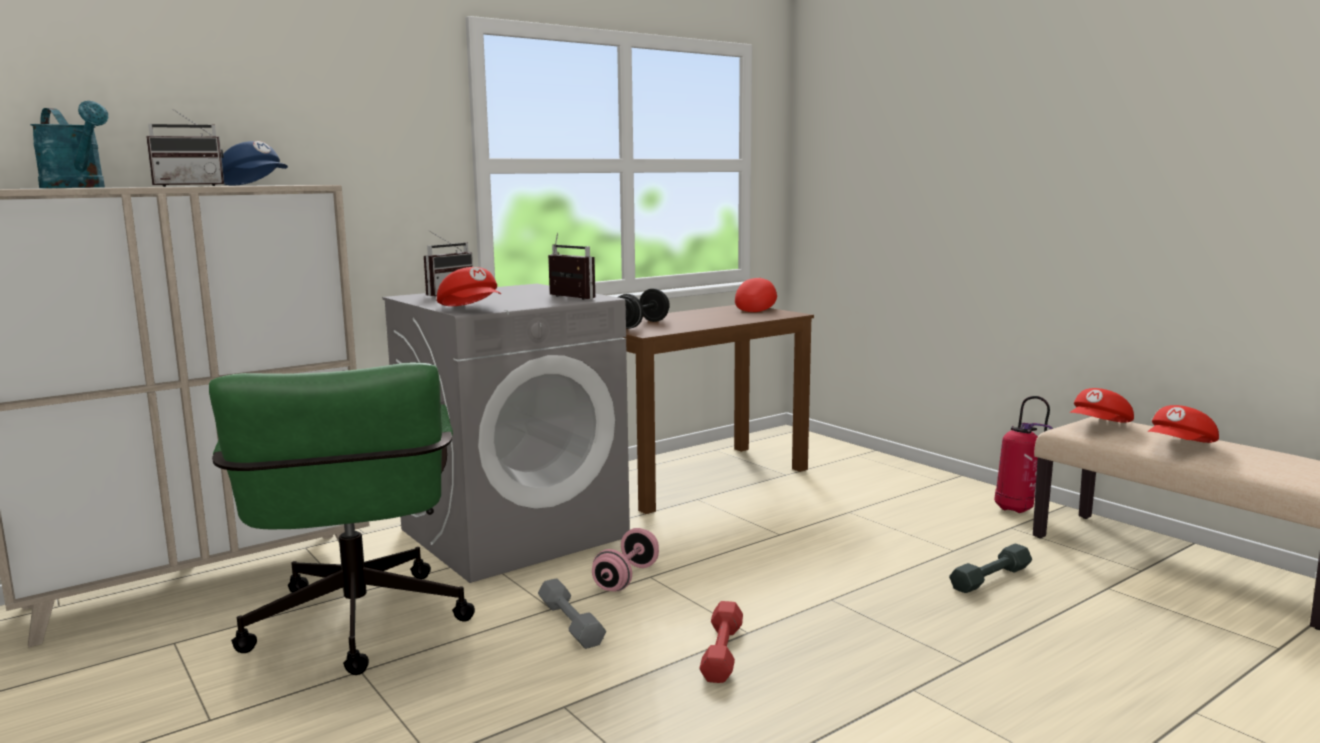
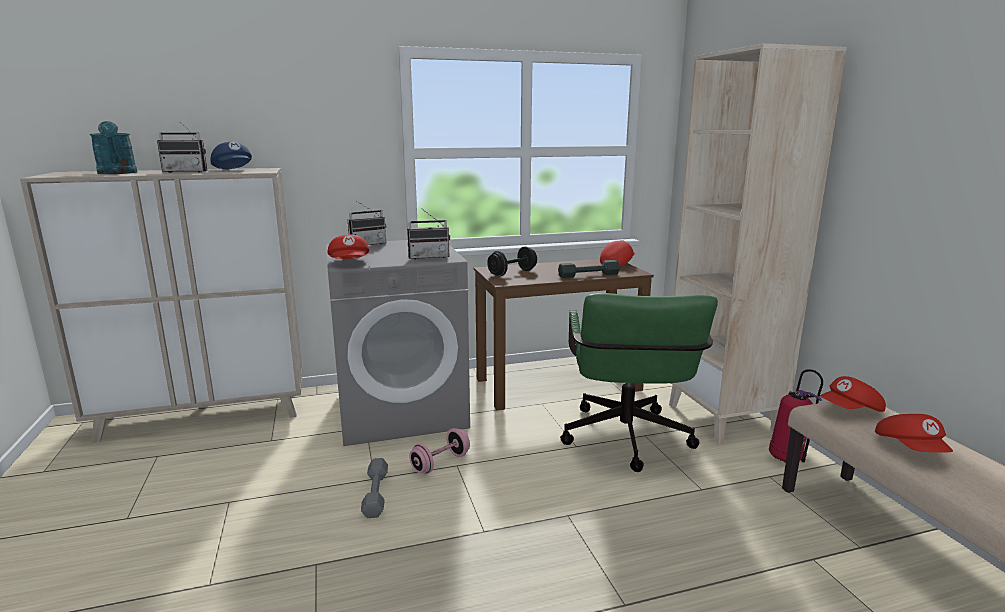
camera: 20 degrees right, 5 degrees up
(356, 631) = (251, 470): green office chair -> green office chair (627, 443)
(566, 298) = (429, 257): radio -> radio turned 105 degrees clockwise
(722, 652) = (452, 544): red dumbbell -> none
(920, 484) = (723, 418): none -> beige bookcase
(991, 578) = (712, 524): grey dumbbell -> grey dumbbell (588, 275)
(1181, 446) = (911, 449): red cap -> red cap turned 75 degrees counterclockwise

